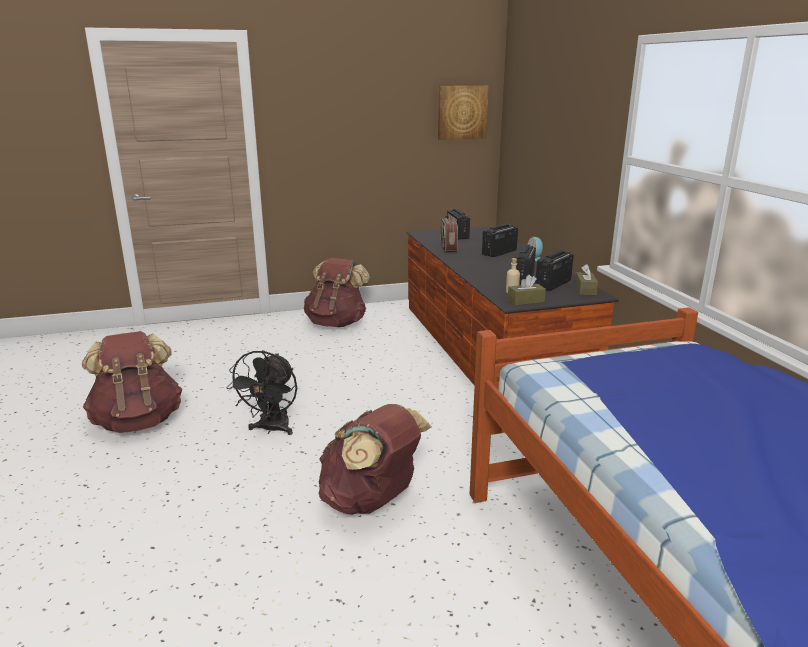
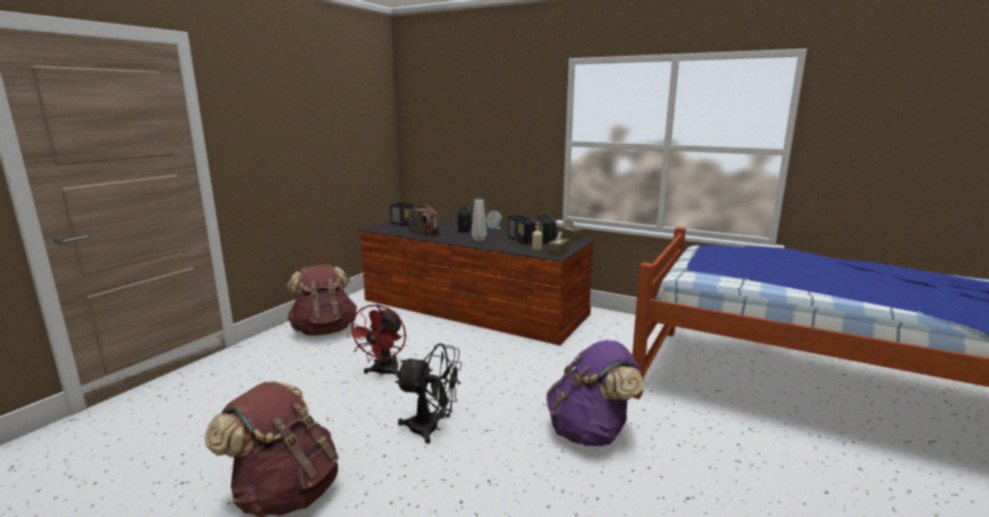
camera: 45 degrees left, 5 degrees down
(271, 429) = (432, 428): black fan -> black fan turned 45 degrees counterclockwise
(316, 373) = (383, 373): none -> red fan
(371, 501) = (590, 432): brown backpack -> purple backpack
(462, 112) = (372, 120): picture -> none
(480, 268) = (479, 240): none -> grey vase

